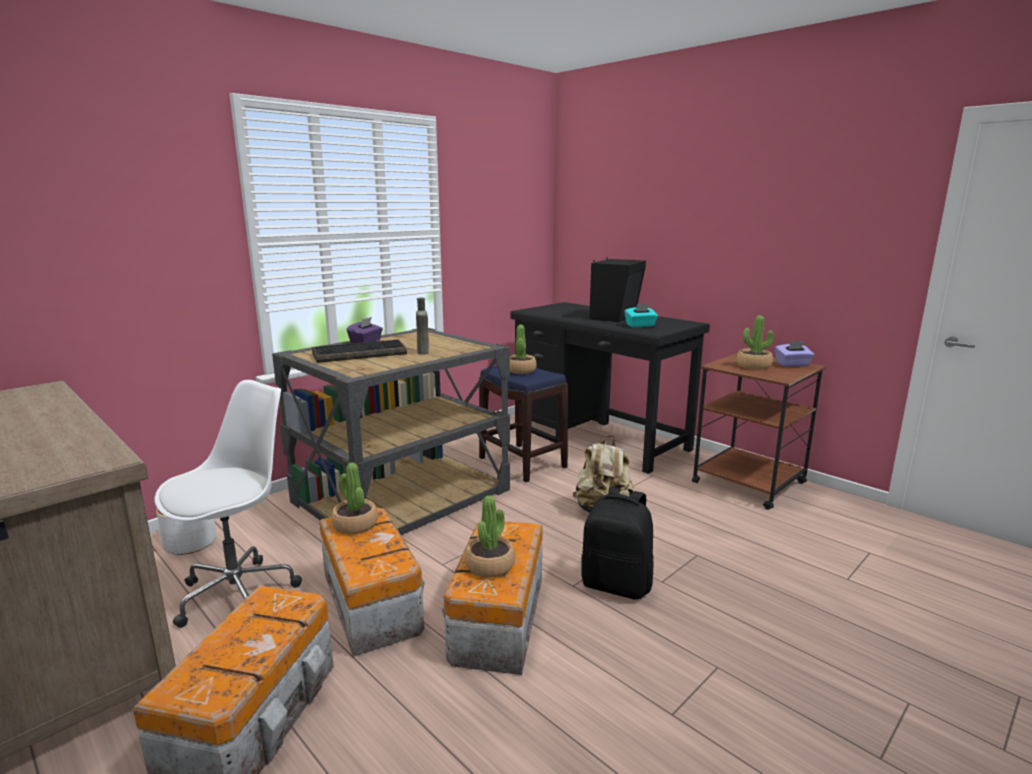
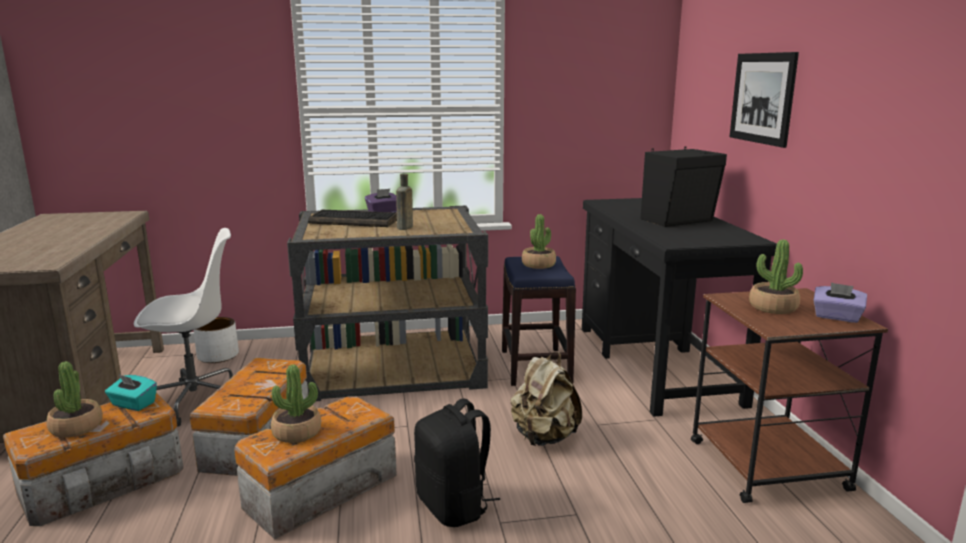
camera: 35 degrees right, 0 degrees up
(355, 525) = (264, 369): potted plant -> potted plant (76, 427)
(640, 326) = (678, 234): turquoise tissue box -> turquoise tissue box (133, 404)
(670, 216) = (762, 98): none -> picture

